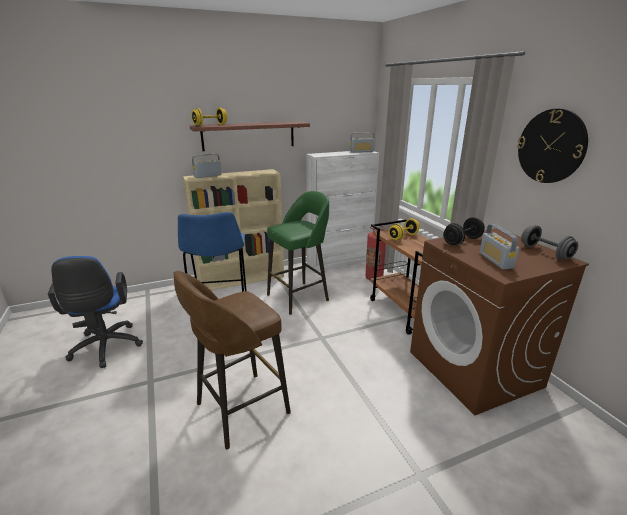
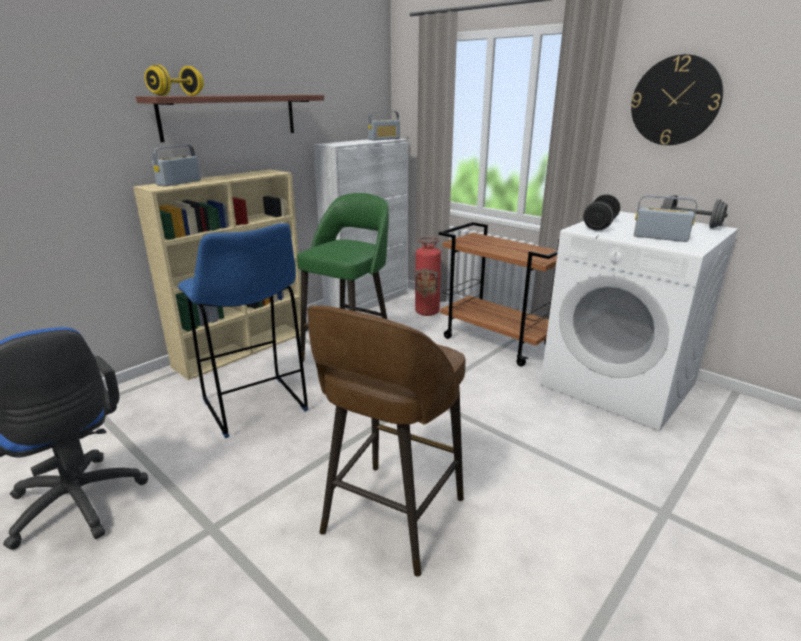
camera: 25 degrees left, 0 degrees up
(403, 237) = (485, 242): yellow dumbbell -> none
(475, 369) = (619, 384): brown washing machine -> white washing machine
(496, 260) = (660, 237): radio -> radio turned 150 degrees clockwise

